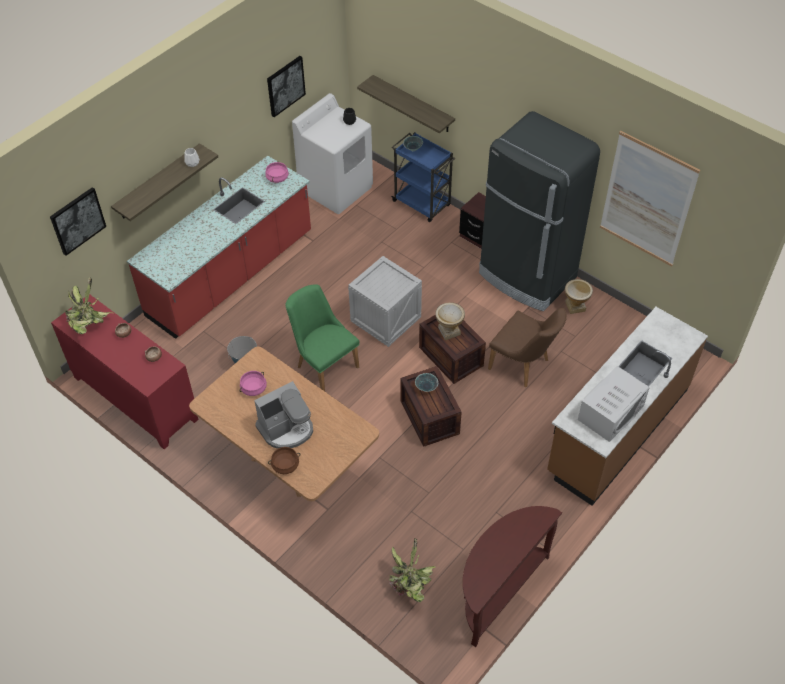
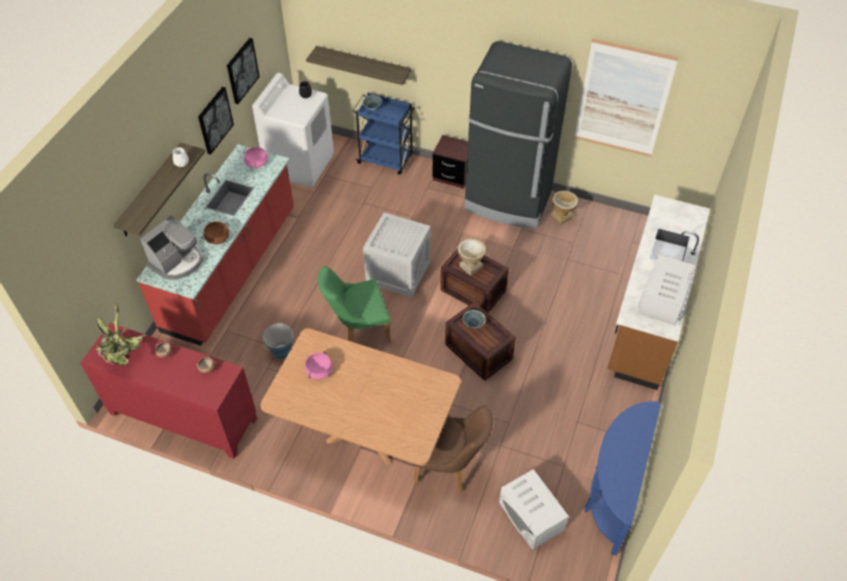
camera: 20 degrees left, 0 degrees up
(77, 220) = (85, 248): picture -> picture (215, 120)
(285, 465) = (384, 437): brown cooking pot -> brown cooking pot (217, 238)
(286, 429) = (369, 401): coffee machine -> coffee machine (177, 262)
(323, 364) = (357, 330): green chair -> green chair turned 45 degrees counterclockwise
(410, 585) = (531, 516): potted plant -> white microwave
(498, 590) = (612, 494): brown console table -> blue console table
(523, 366) = (541, 281): brown chair -> brown chair (450, 467)

